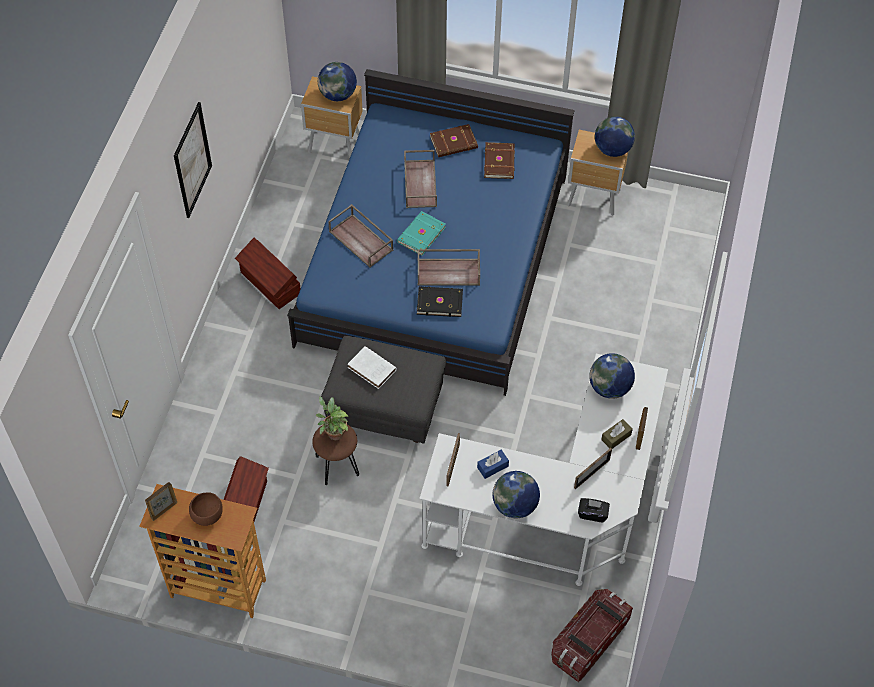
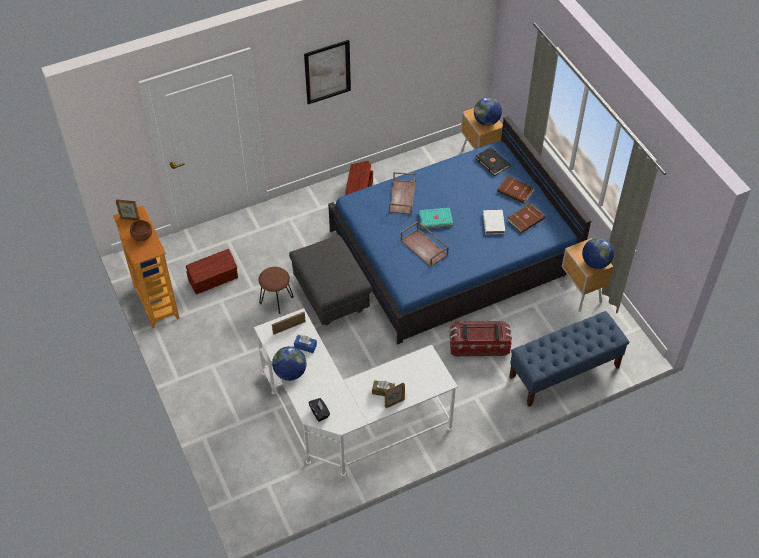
camera: 50 degrees right, 5 degrees down
(333, 432) = (276, 274): potted plant -> none
(373, 369) = (327, 260): white book -> white book (494, 224)
(419, 183) = (469, 195): brown tray -> none
(439, 302) = (399, 257): black book -> black book (492, 162)
(589, 641) = (274, 492): storage box -> storage box (479, 346)
(592, 474) = (346, 395): picture frame -> none
(609, 387) = (414, 366): globe -> none
(671, 282) = (564, 372): none -> blue bench

